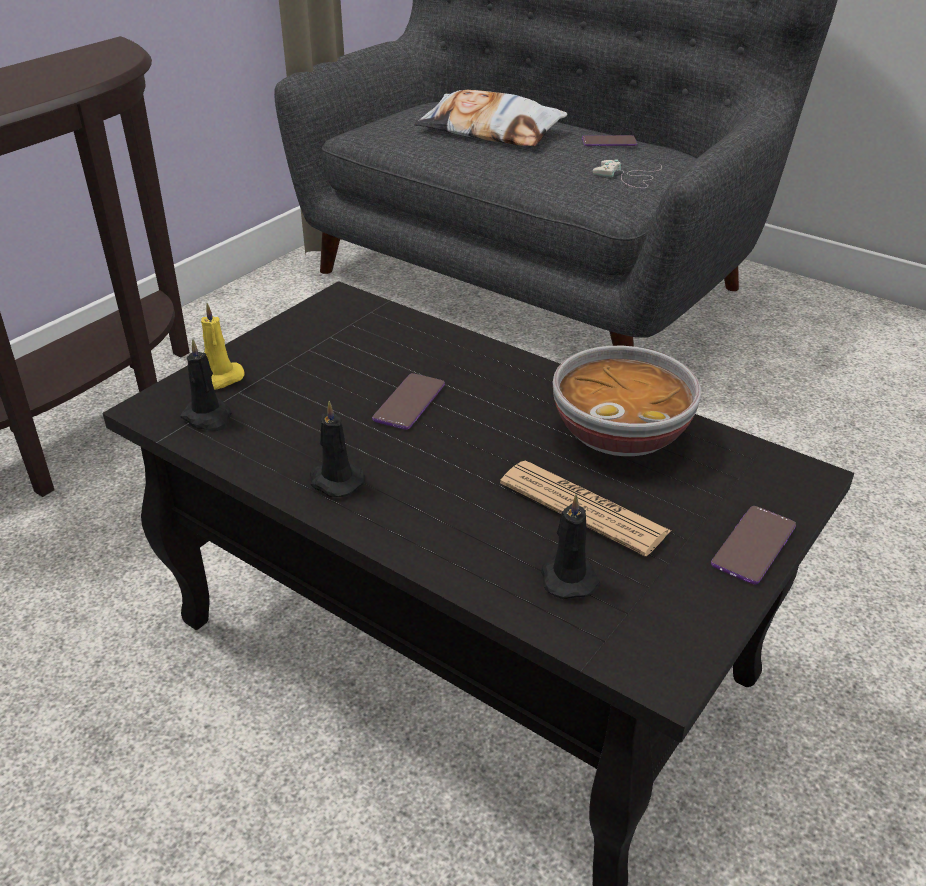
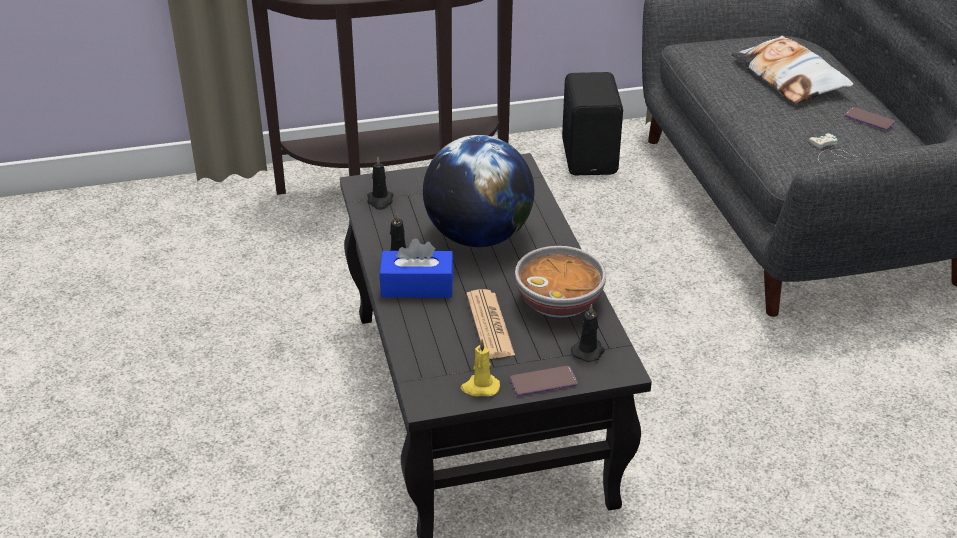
camera: 40 degrees right, 0 degrees up
(218, 379) = (406, 183): yellow candle -> yellow candle (480, 387)
(278, 309) = (591, 157): none -> black speaker
(409, 402) = (478, 237): phone -> globe
(415, 508) = (417, 286): none -> blue tissue box
(567, 577) = (441, 348): black candle -> black candle (588, 351)

